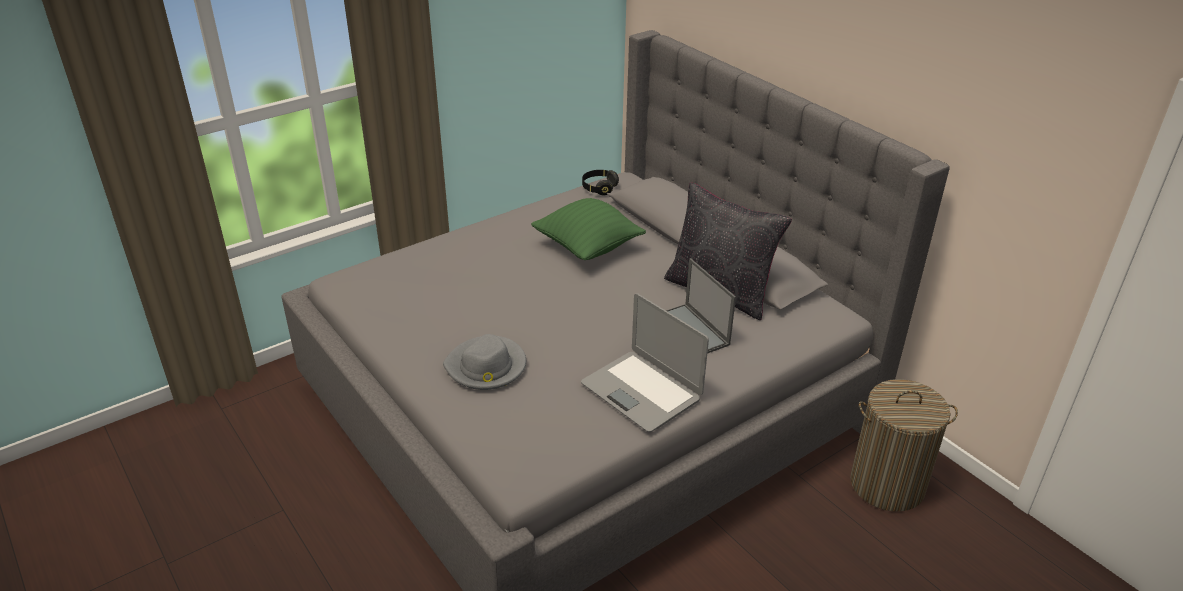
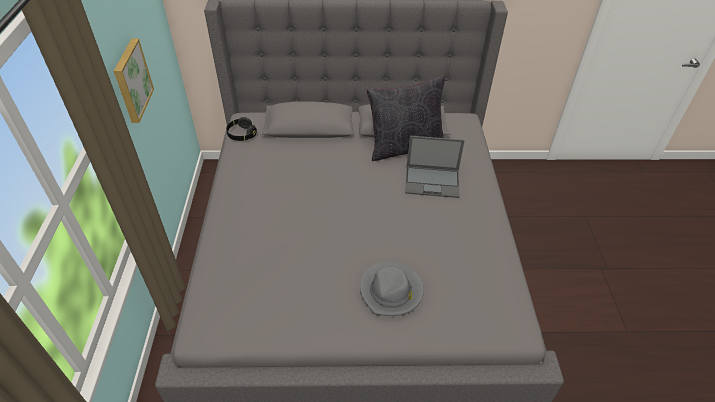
camera: 55 degrees left, 10 degrees up
(498, 63) = (131, 80): none -> picture
(588, 247) = (304, 175): green pillow -> none
(642, 391) = (472, 229): laptop -> none
(887, 484) = (508, 189): laundry basket -> none

